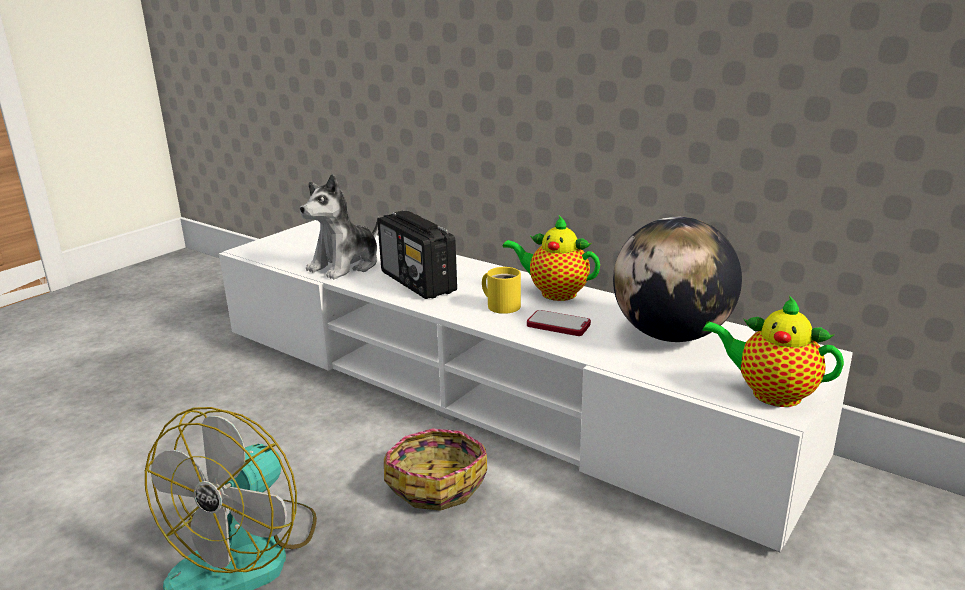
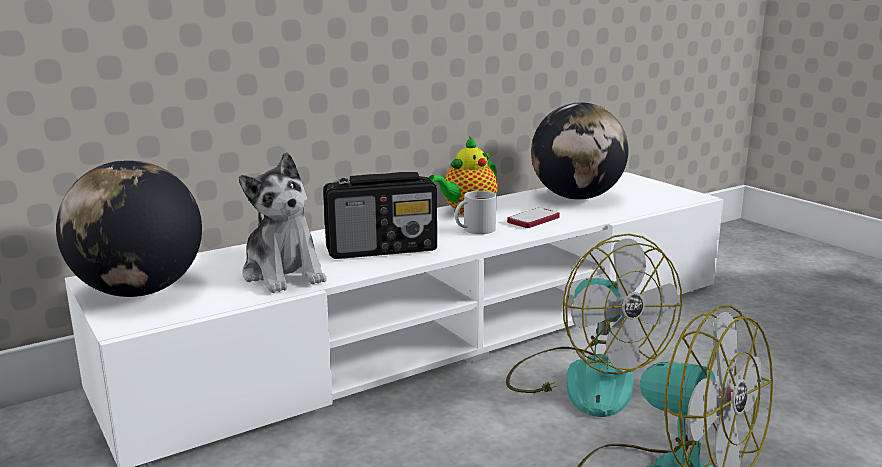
camera: 70 degrees left, 5 degrees down
(297, 240) = (139, 291): none -> globe
(436, 482) = (584, 379): basket -> fan
(502, 305) = (476, 229): yellow mug -> white mug
(770, 393) = (673, 194): teapot -> none

